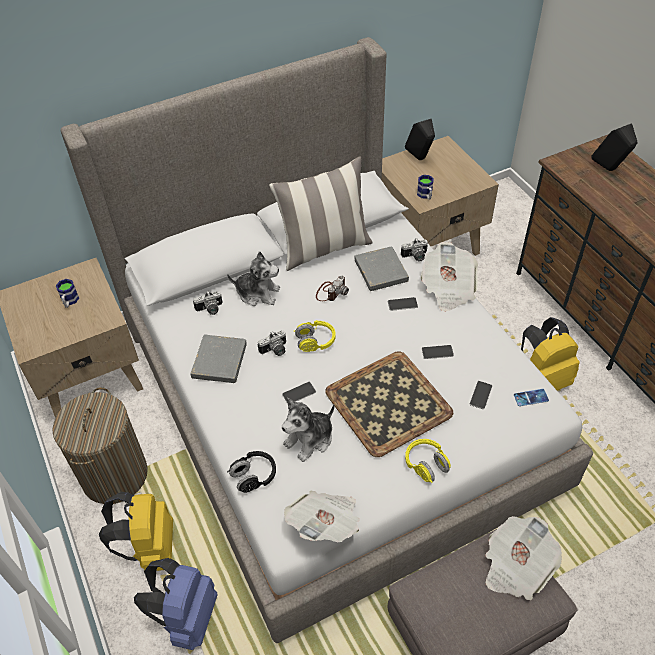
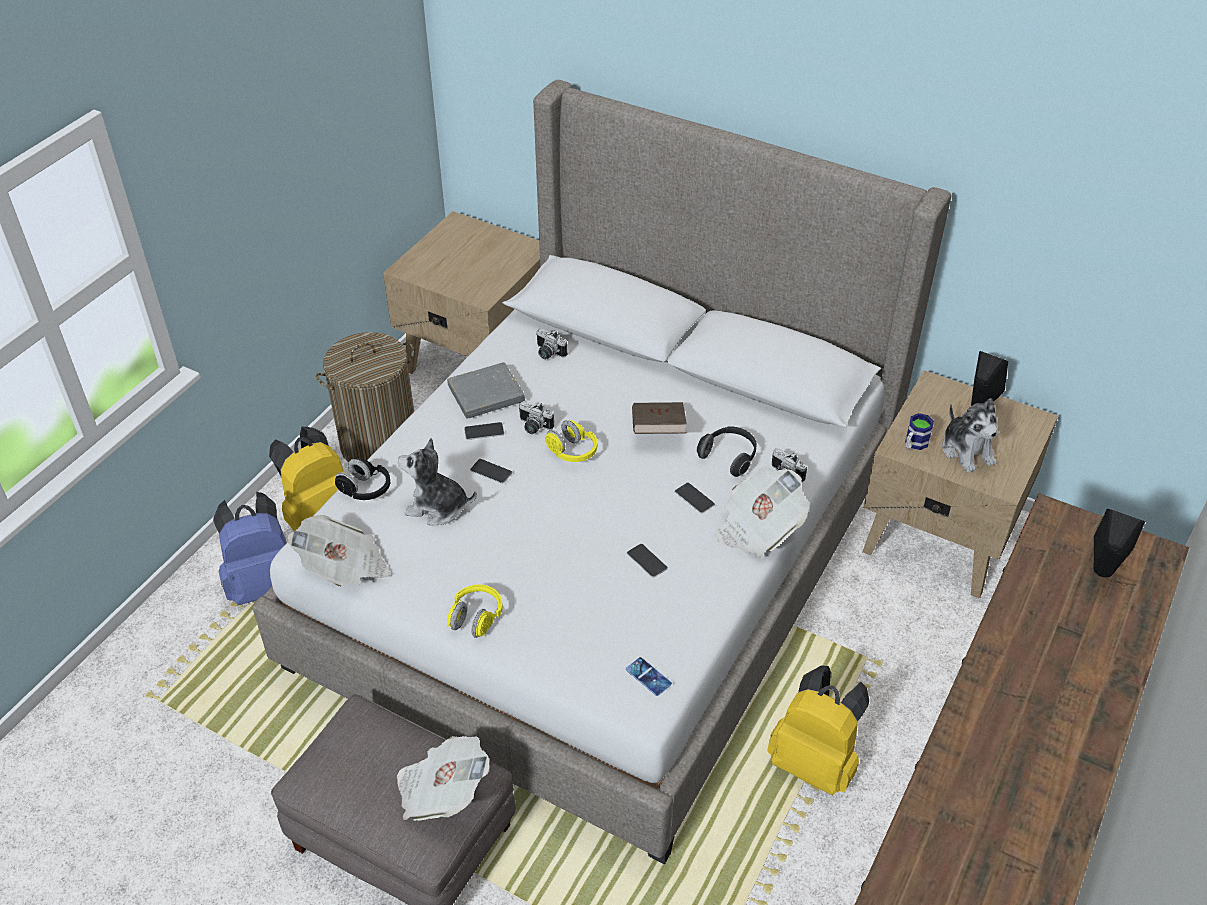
camera: 55 degrees right, 5 degrees down
(69, 301) = (481, 260): mug -> none
(258, 293) = (602, 376): plush toy -> plush toy (967, 451)
(324, 247) = (721, 393): pillow -> none
(331, 292) = (658, 430): camera -> brown book
(381, 271) = (729, 457): grey book -> headphones
(388, 404) = (533, 549): tray -> none
(481, 395) = (613, 627): phone -> phone (484, 431)

